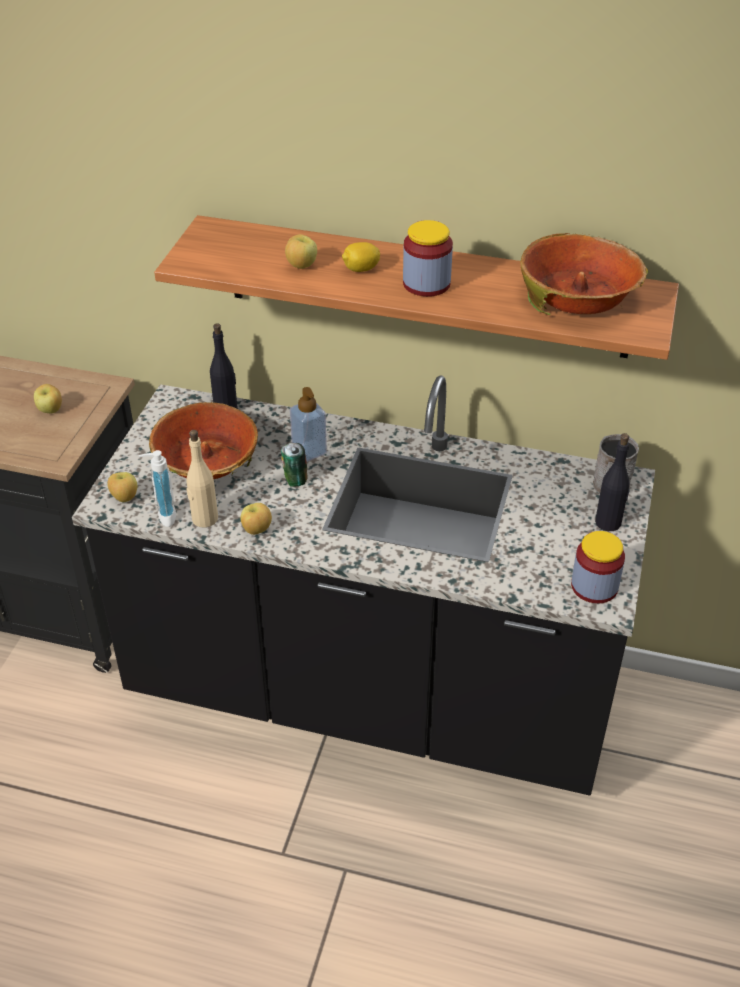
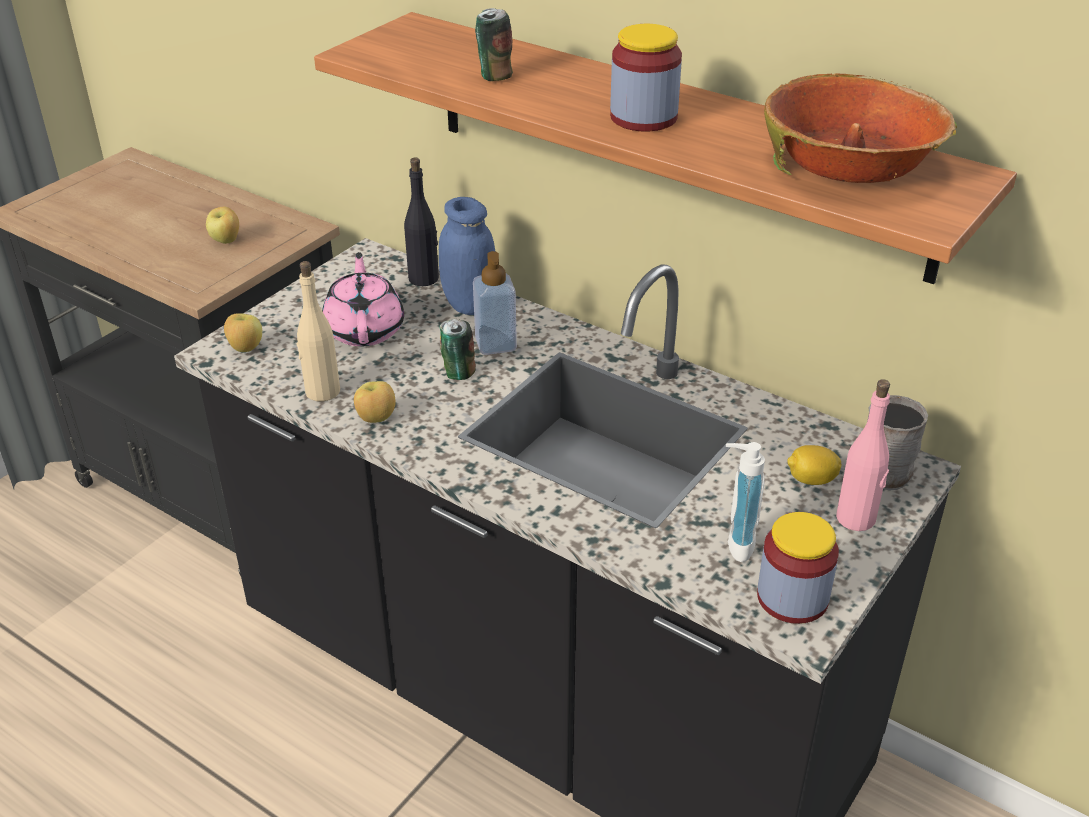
camera: 20 degrees right, 5 degrees down
(163, 516) = (276, 377): soap dispenser -> soap dispenser (735, 543)
(206, 461) = (365, 329): bowl -> pink teapot
(272, 424) = (469, 305): none -> blue jar
(301, 266) = (495, 76): apple -> can
(361, 269) = (568, 90): lemon -> lemon (811, 480)
(608, 522) = (856, 518): black bottle -> pink bottle

